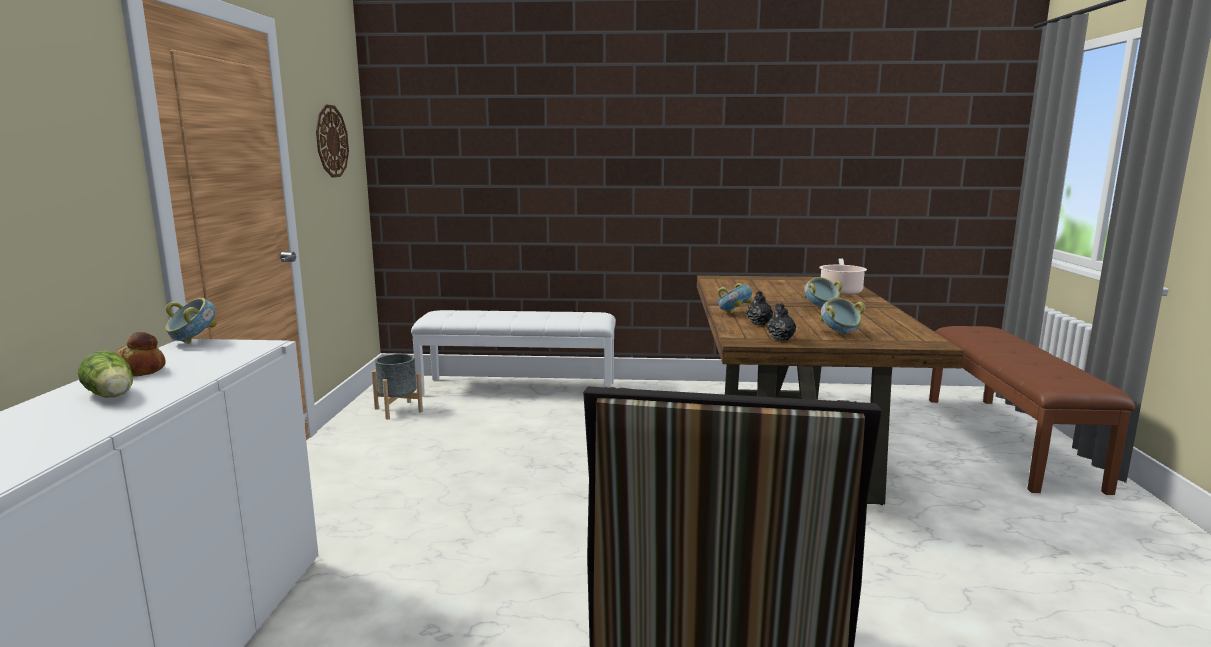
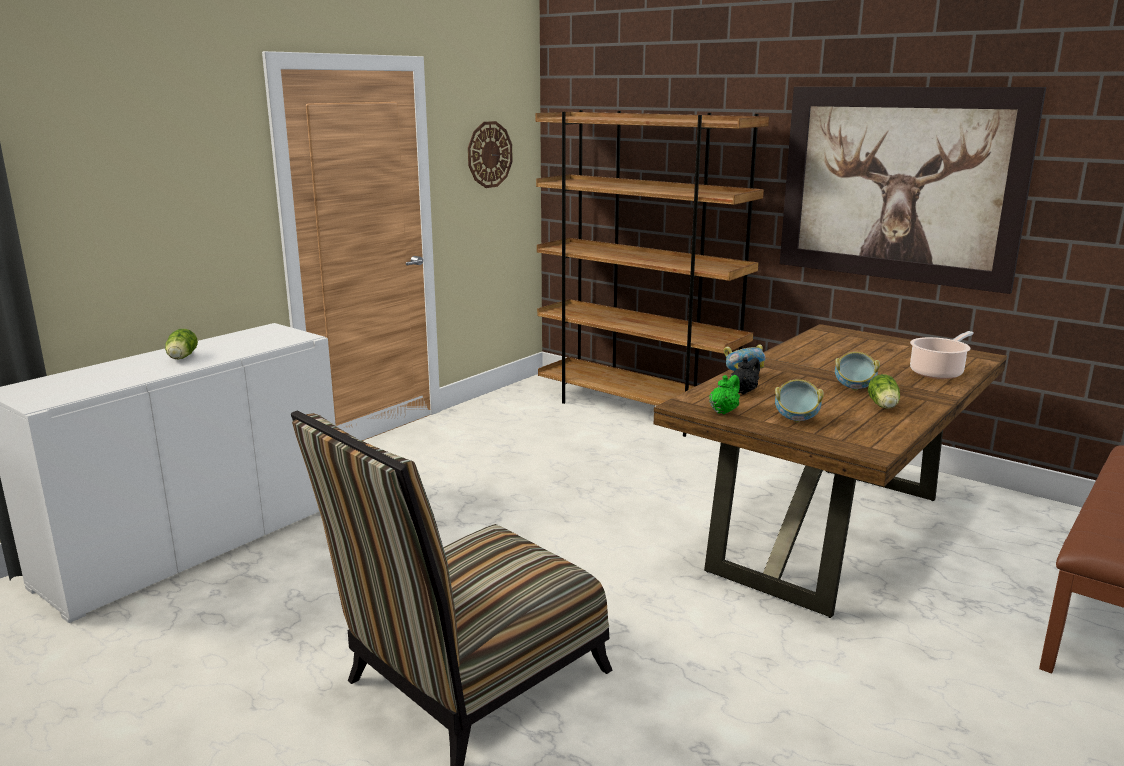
camera: 35 degrees right, 5 degrees up
(138, 370) = (217, 343): bread -> none
(193, 342) = (274, 327): bowl -> none
(398, 410) = (517, 407): grey planter -> none
(518, 388) = (638, 410): white bench -> brown bookcase
(740, 153) = (899, 185): none -> picture
(780, 338) = (723, 411): black teapot -> green teapot
(865, 315) = (883, 406): none -> lettuce

